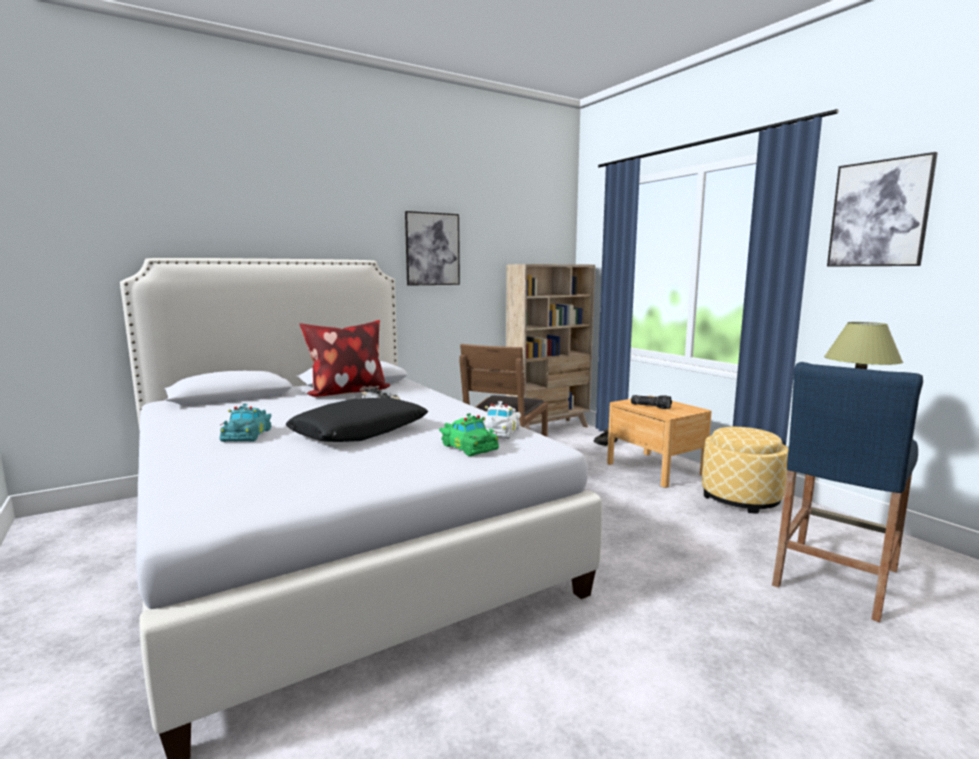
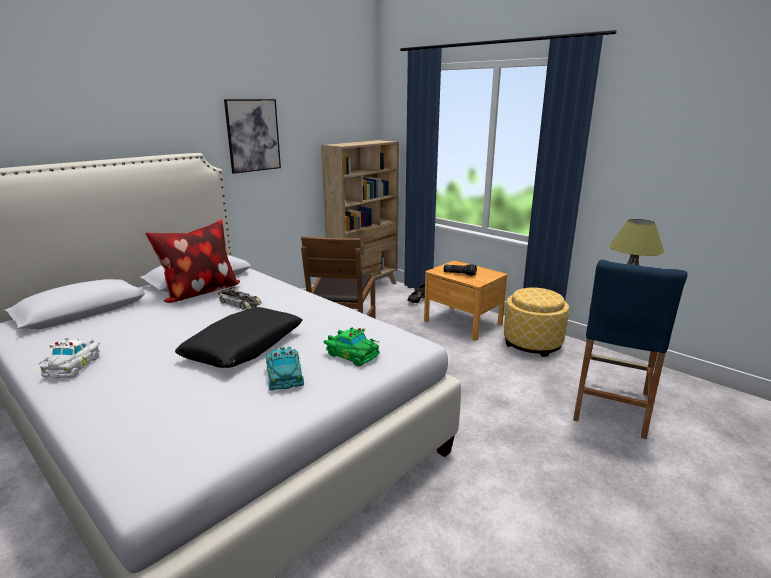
camera: 15 degrees left, 10 degrees up
(248, 434) = (135, 364): turquoise toy car -> turquoise toy car (285, 376)
(500, 431) = (368, 331): white toy car -> white toy car (74, 366)
(879, 214) = (641, 121): picture -> none

